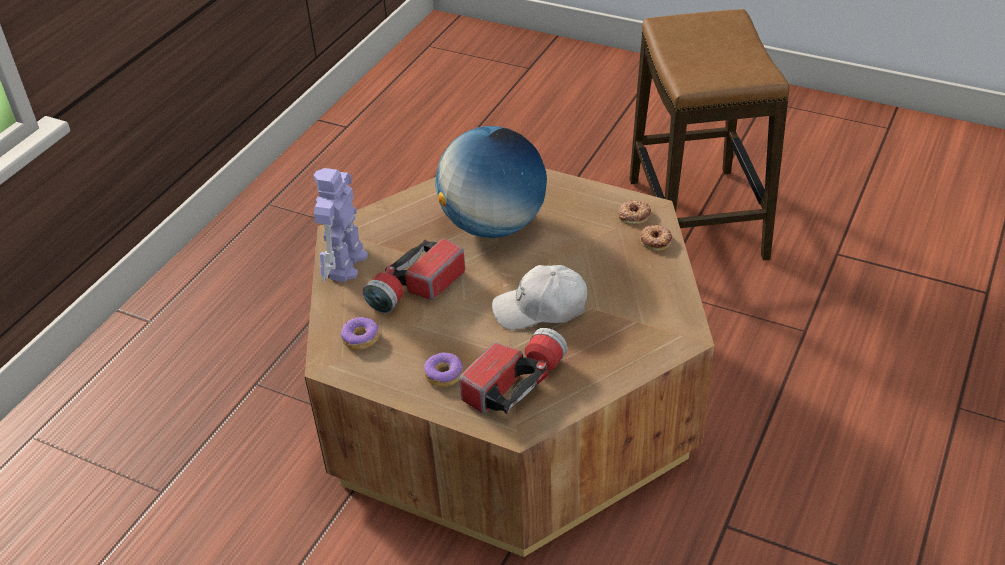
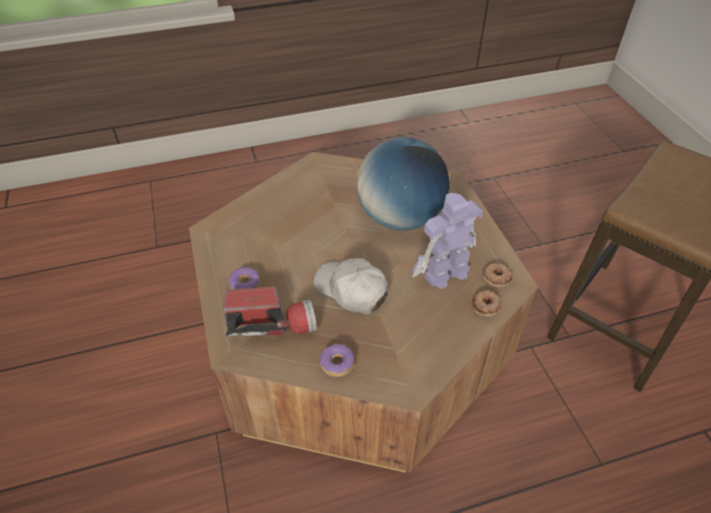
camera: 45 degrees right, 5 degrees up
(344, 265) = (292, 182): toy robot -> toy robot (444, 273)
(360, 339) = (240, 229): donut -> donut (336, 364)
(416, 288) = (306, 222): flashlight -> none

